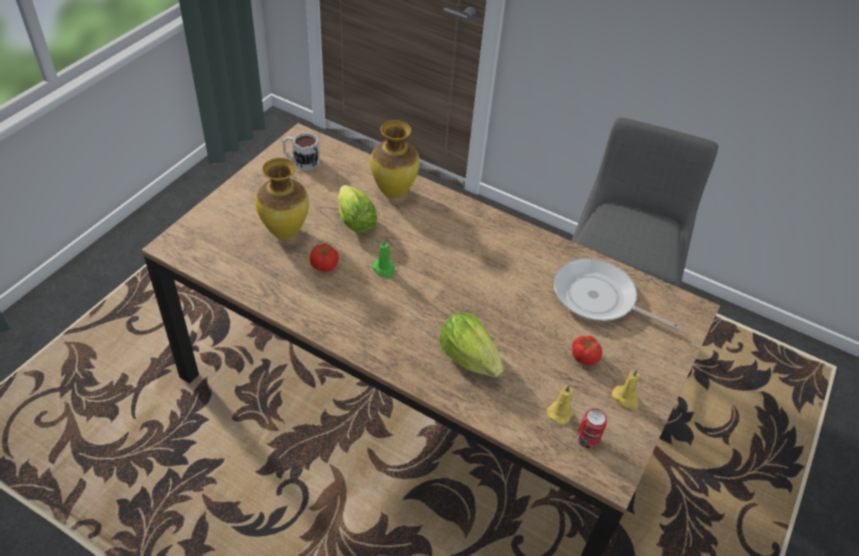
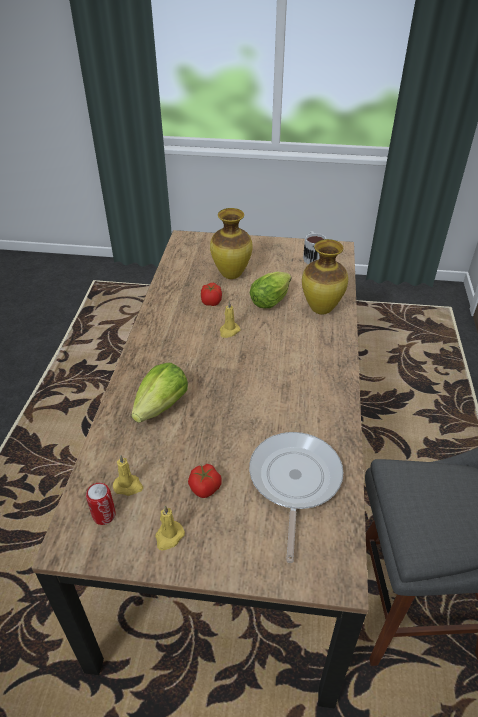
camera: 70 degrees right, 5 degrees down
(384, 269) = (229, 331): green candle -> yellow candle

